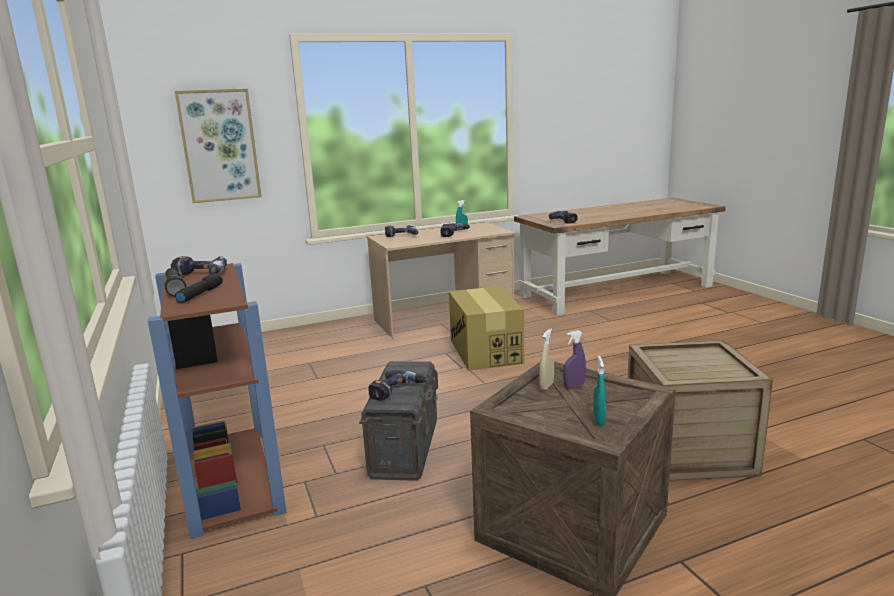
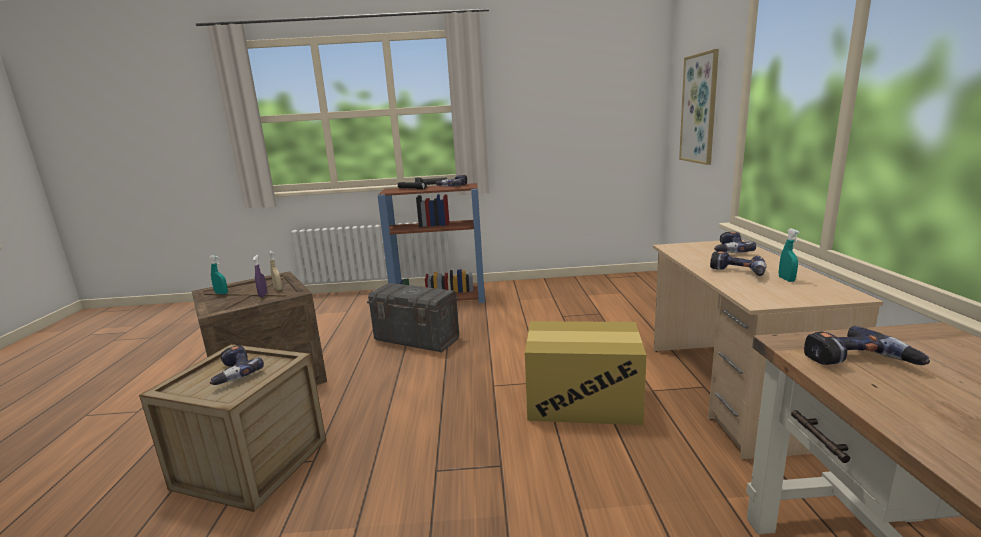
camera: 110 degrees right, 0 degrees up
(397, 392) = (399, 290): power drill -> power drill (233, 373)

